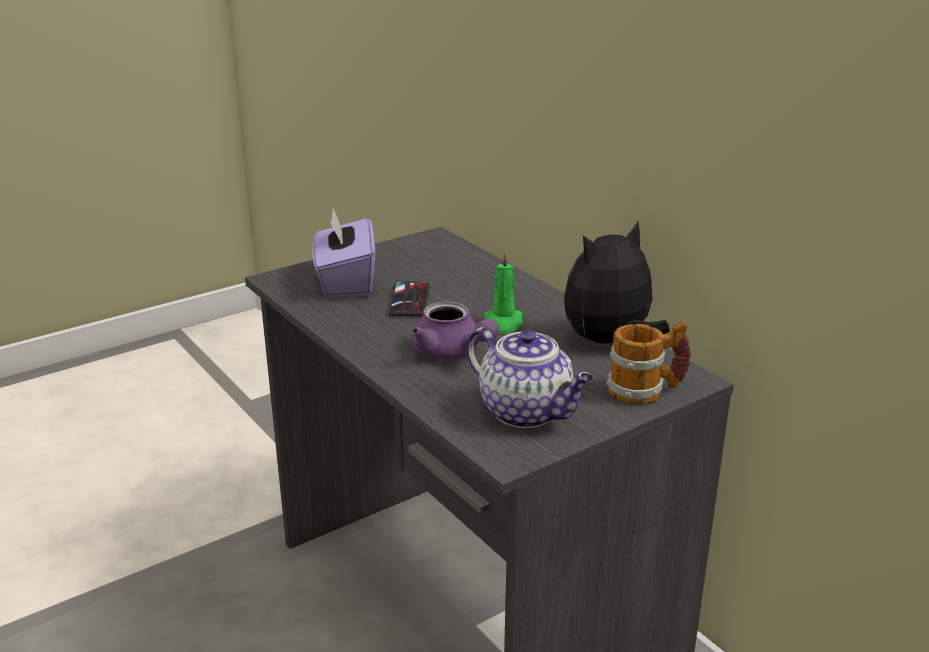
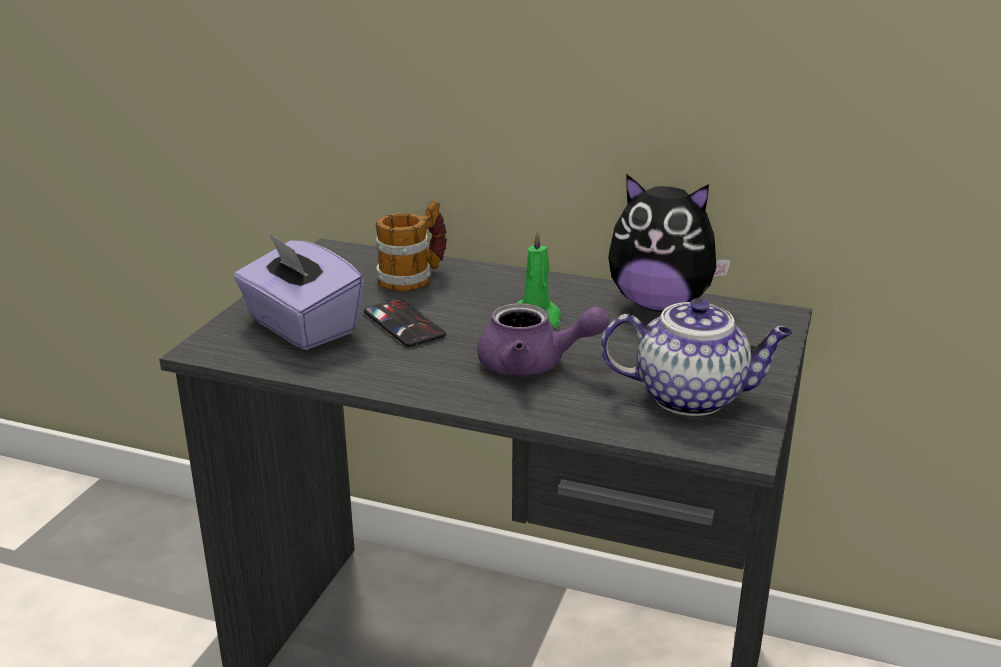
camera: 35 degrees left, 0 degrees up
(609, 342) = (660, 304): plush toy -> plush toy turned 90 degrees counterclockwise
(646, 391) = (758, 339): mug -> mug (413, 277)

